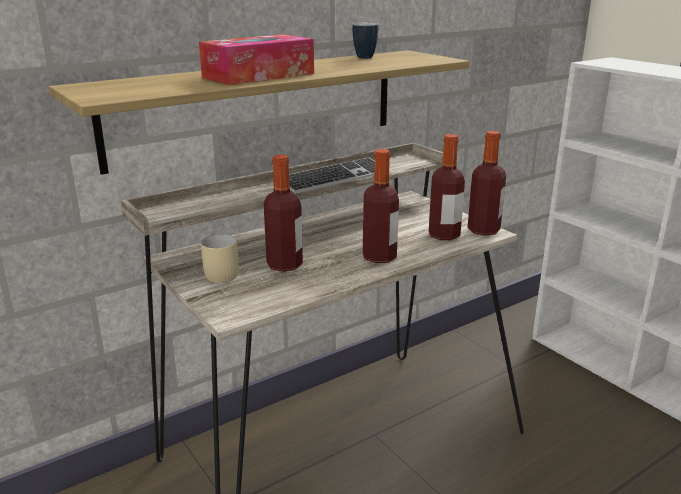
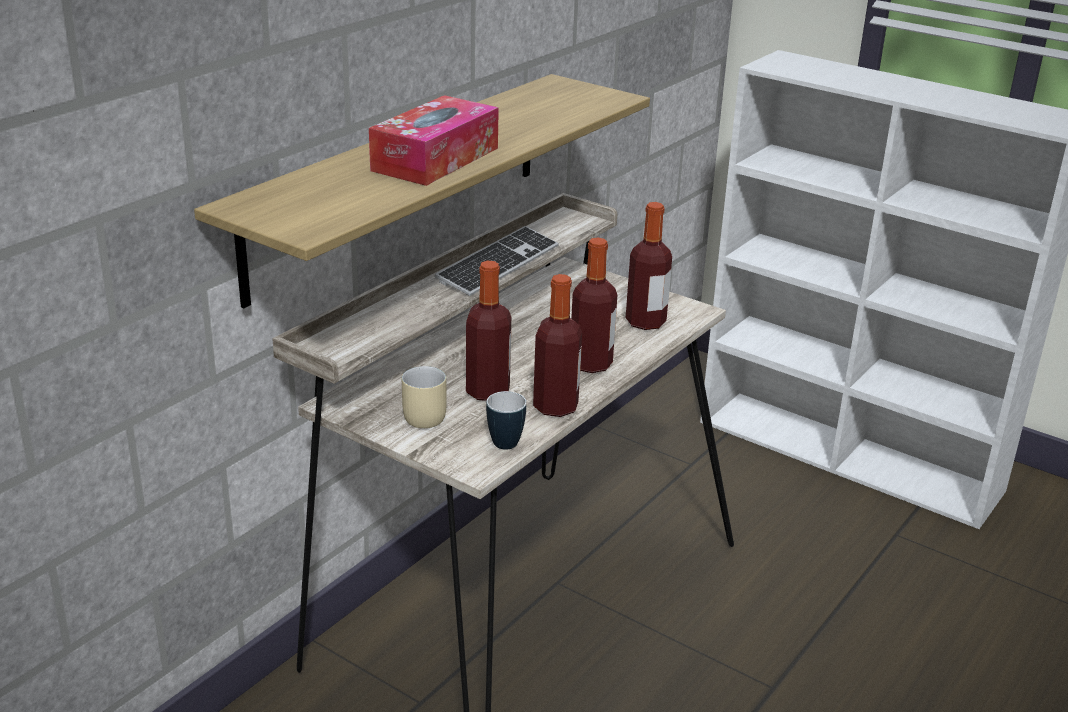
camera: 20 degrees left, 5 degrees up
(366, 57) = (518, 98): mug -> mug (505, 439)
(483, 230) = (686, 309): bottle -> bottle (555, 407)

